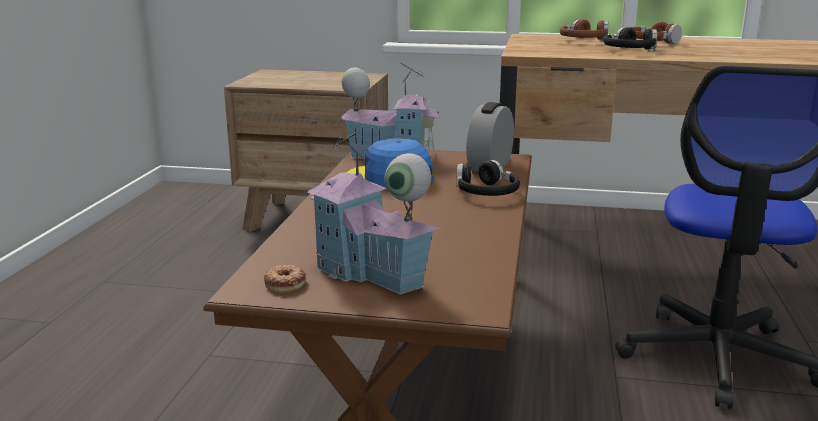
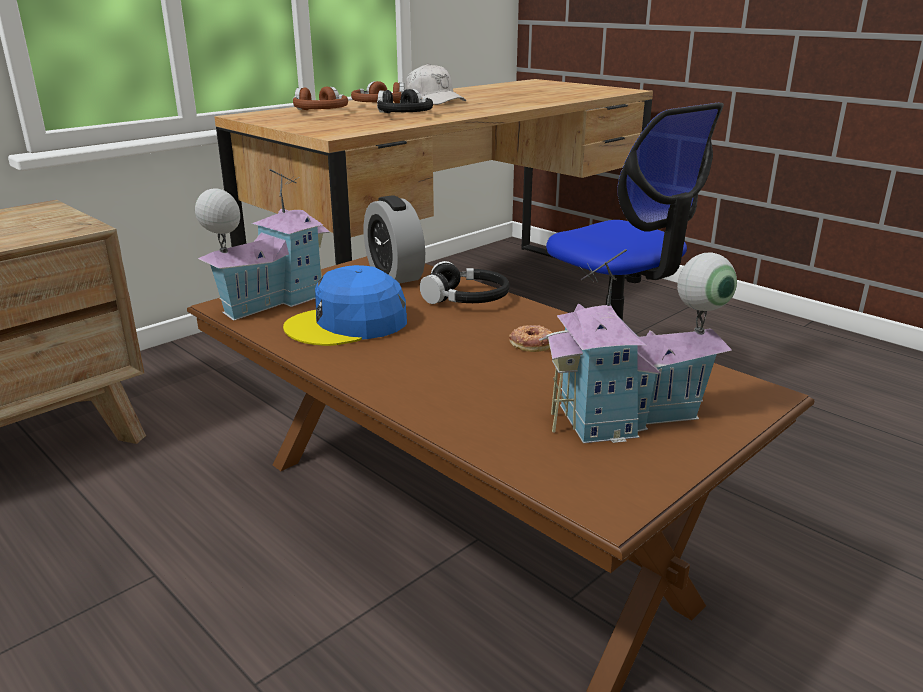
camera: 55 degrees left, 5 degrees up
(285, 283) = (611, 474): donut -> donut (532, 343)
(714, 45) = (434, 100): none -> white cap

